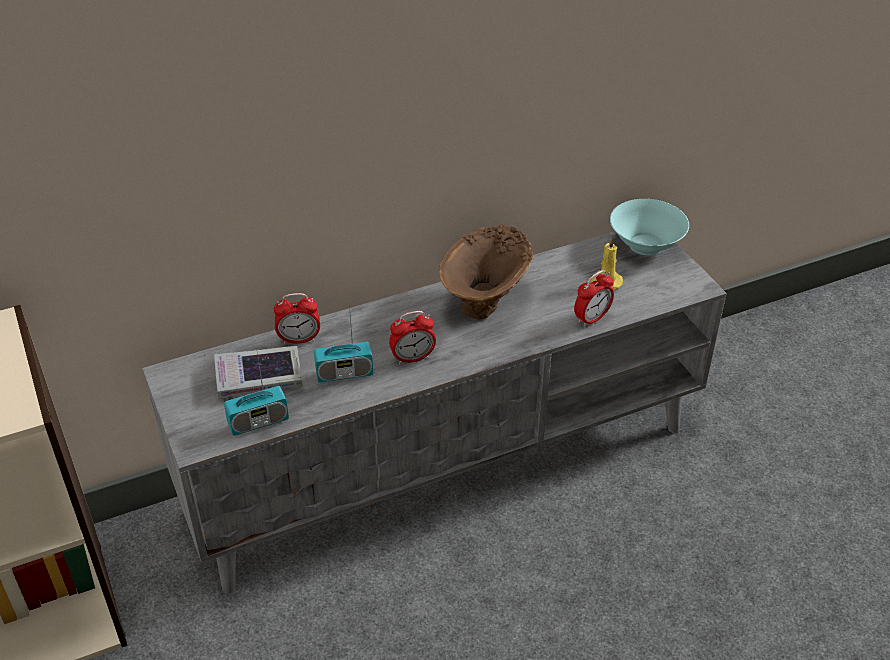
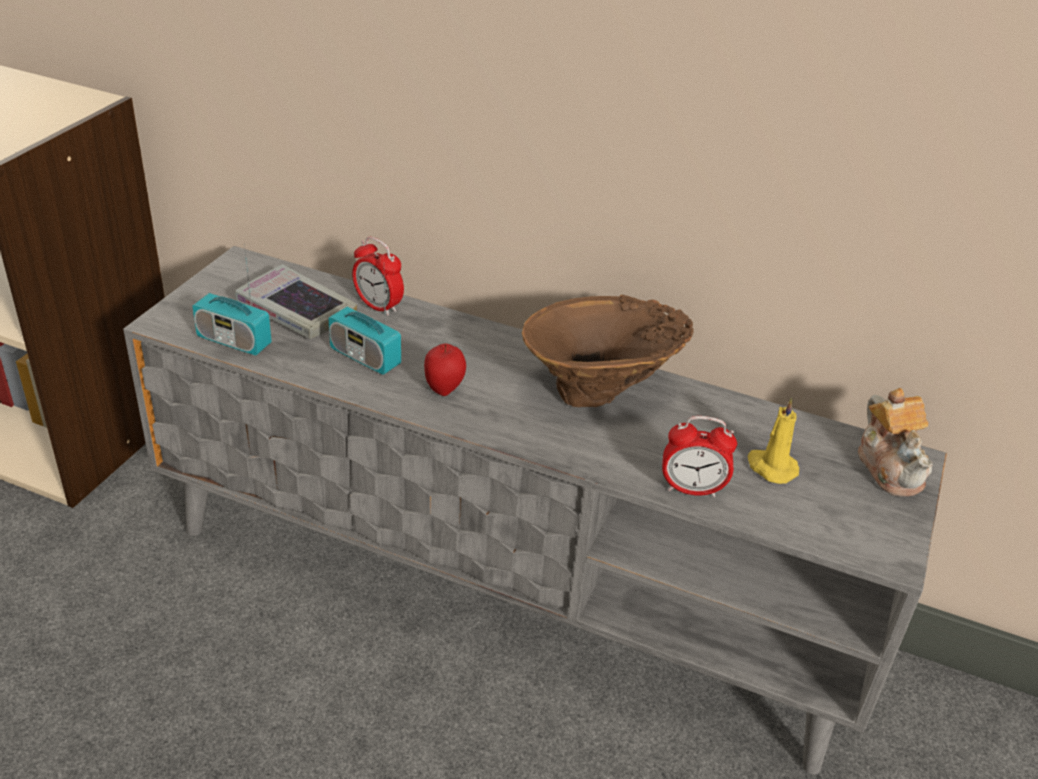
camera: 45 degrees right, 5 degrees down
(412, 358) = (444, 389): alarm clock -> apple
(645, 244) = (890, 467): turquoise bowl -> teapot

